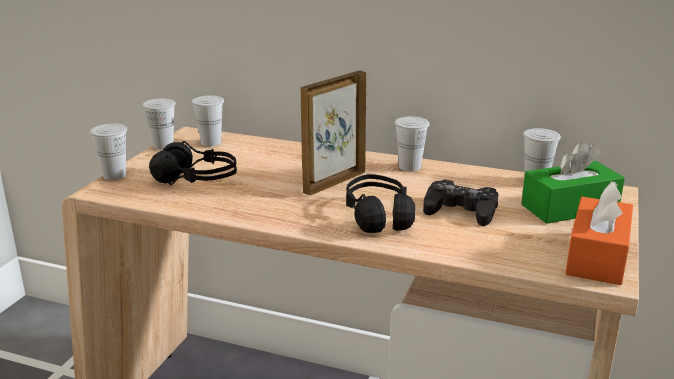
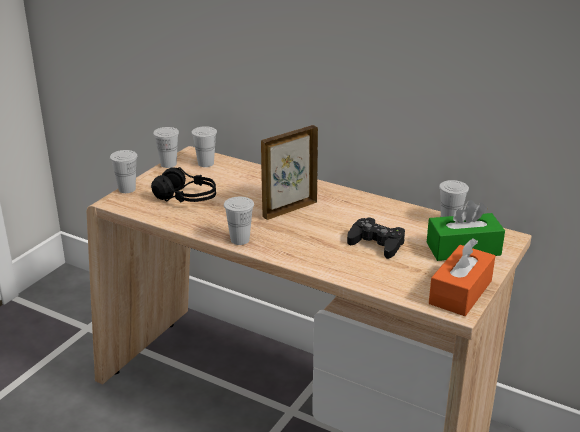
camera: 10 degrees right, 5 degrees up
(378, 216) = (311, 242): black headphones -> none
(409, 167) = (354, 200): white cup -> white cup (240, 240)

